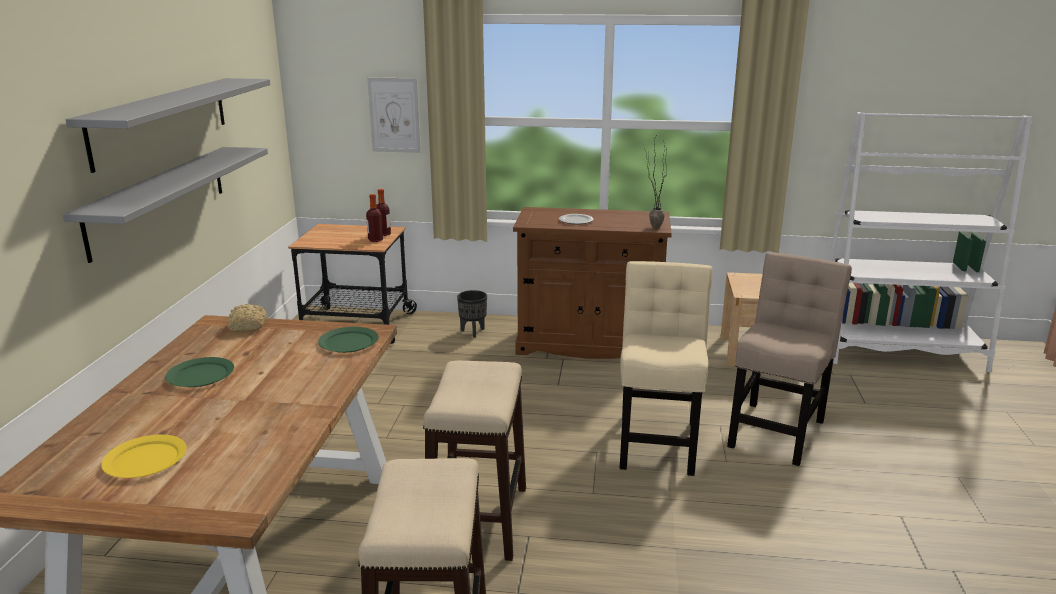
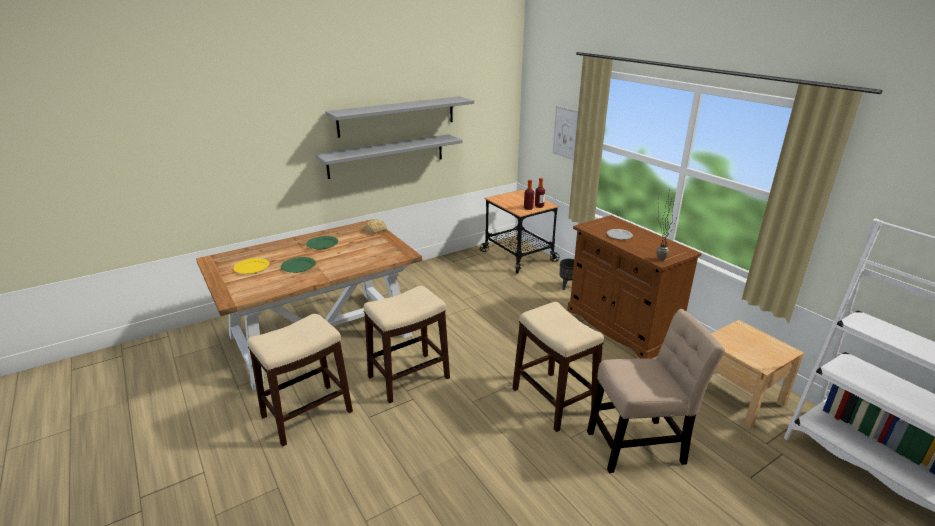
camera: 50 degrees right, 5 degrees up
(348, 343) = (388, 255): green plate -> green plate (298, 266)
(658, 441) = (554, 401): beige chair -> stool

